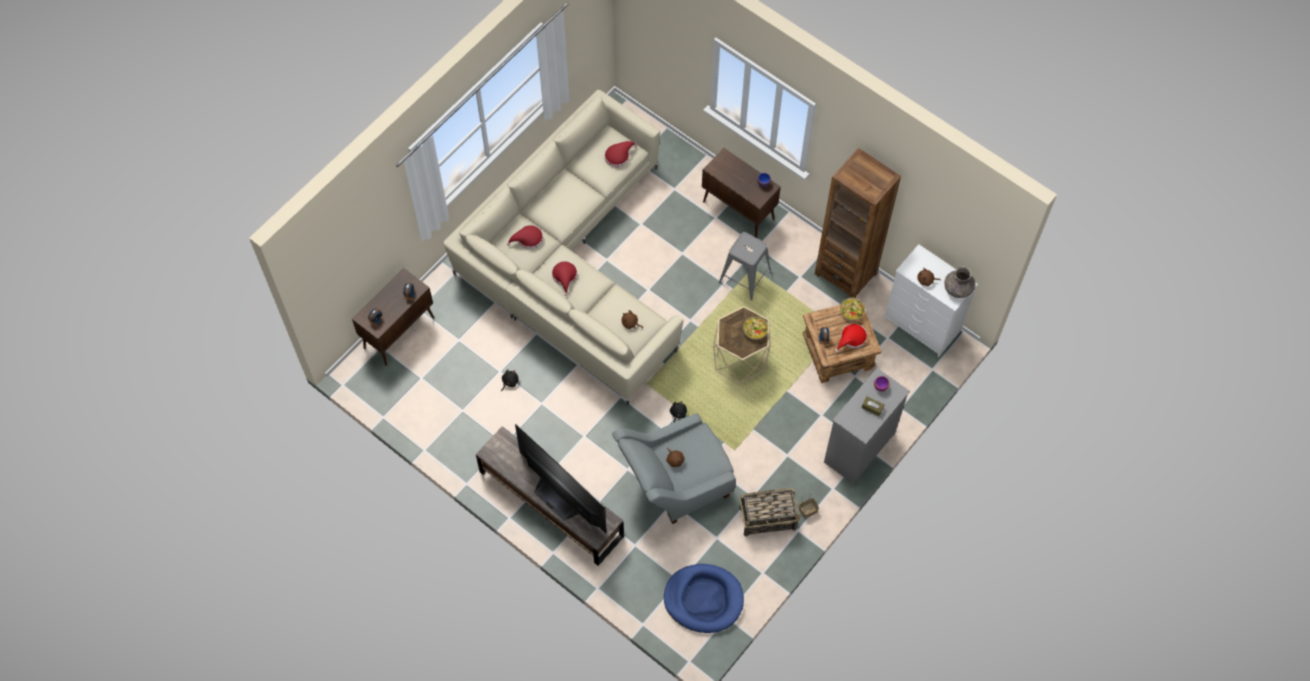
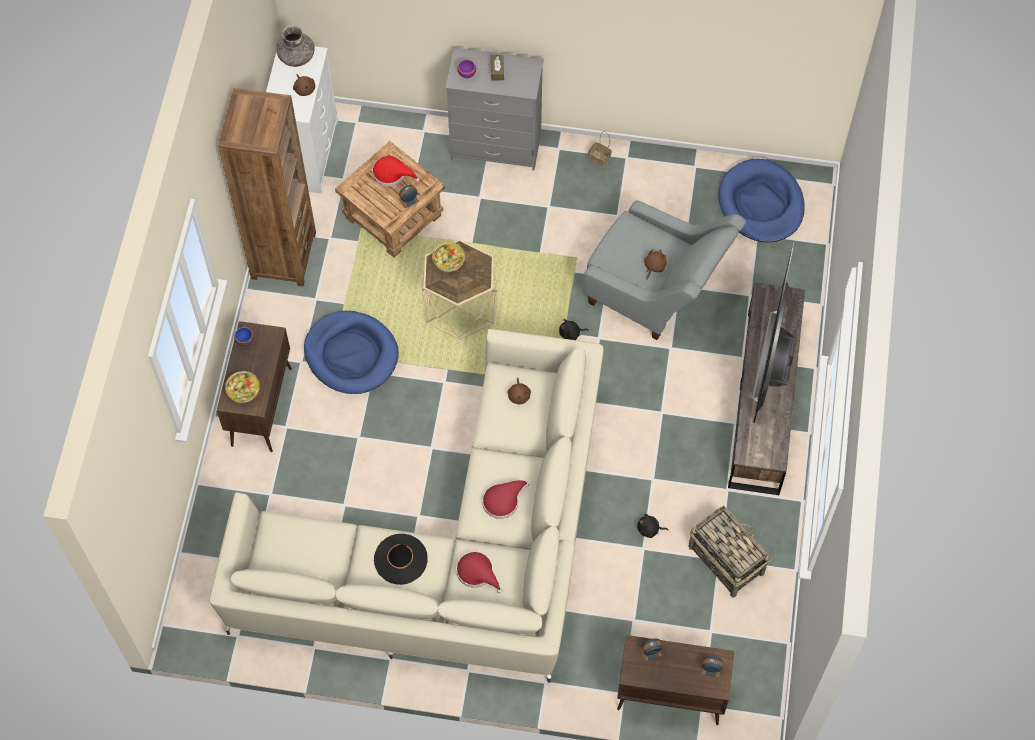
camera: 120 degrees left, 0 degrees up
(565, 204) = (400, 559): none -> black hat
(618, 156) = (290, 536): red hat -> none
(745, 277) = (351, 354): grey stool -> blue dog bed
(768, 518) = (632, 189): basket -> basket (725, 559)
(851, 312) = (357, 189): bowl -> bowl (243, 390)

